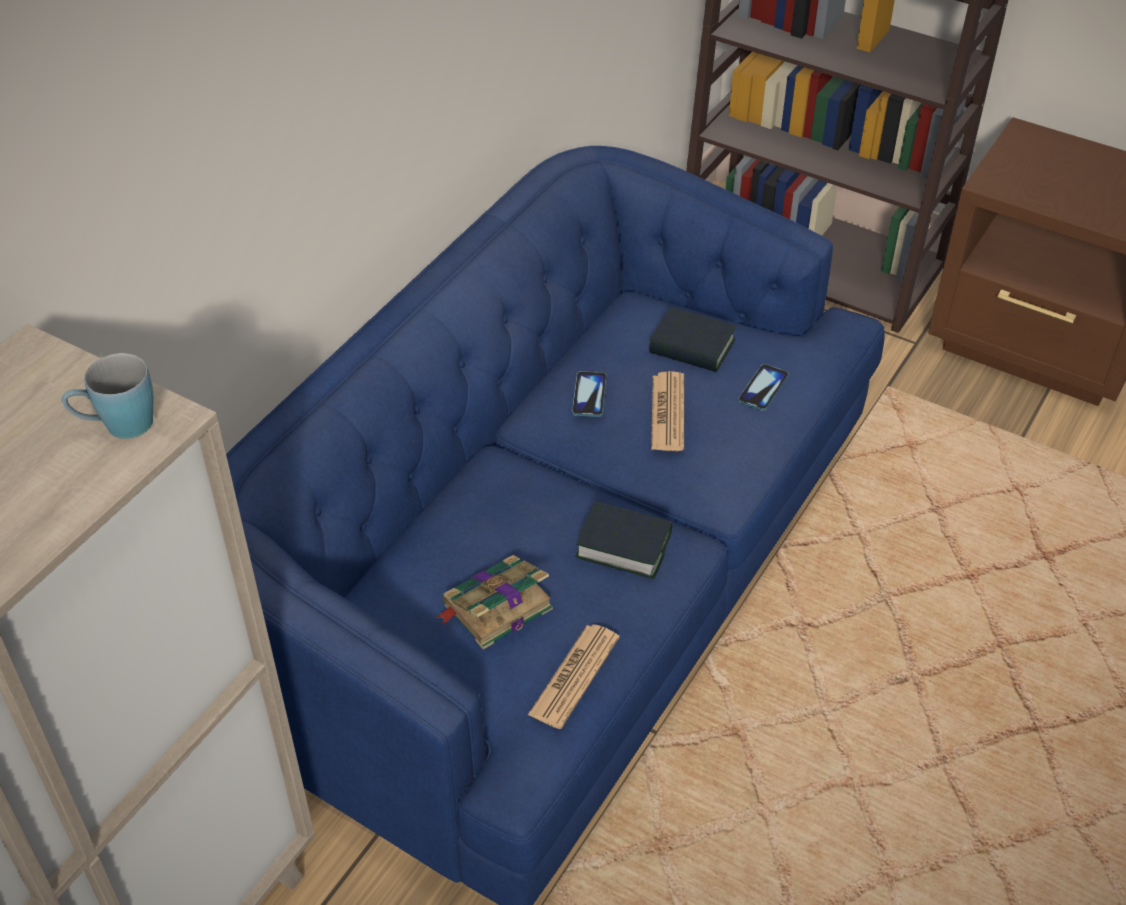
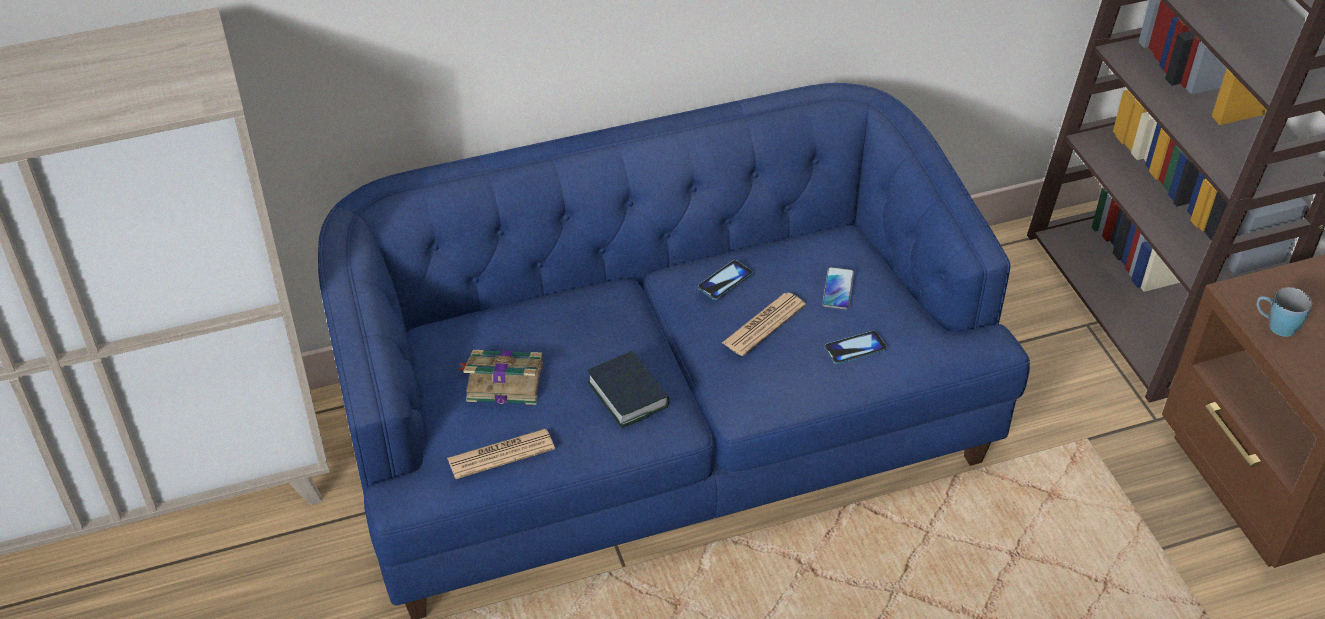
camera: 40 degrees right, 0 degrees up
(118, 426) = (188, 89): blue mug -> blue mug (1275, 326)
(692, 347) = (838, 289): book -> phone

